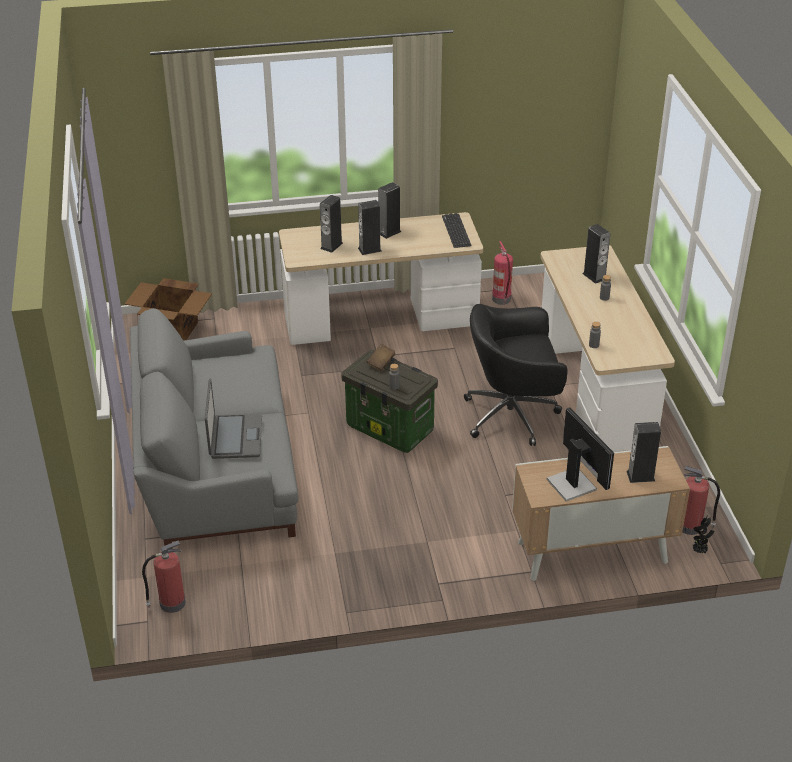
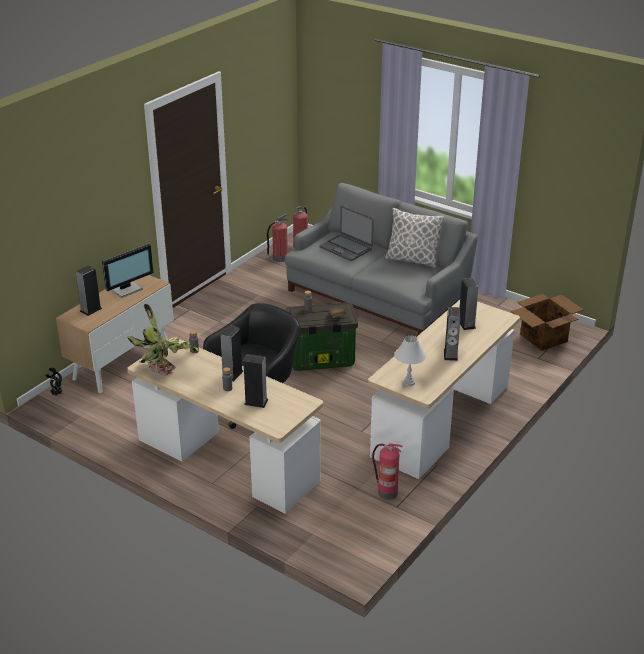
camera: 135 degrees right, 5 degrees down
(200, 382) = (412, 259): none -> pillow
(369, 249) = (438, 335): speaker -> speaker (232, 374)
(456, 231) = (408, 382): keyboard -> white table lamp
(573, 483) = (126, 289): monitor -> monitor turned 60 degrees counterclockwise
(636, 341) = (168, 368): none -> potted plant
(691, 526) = (73, 405): fire extinguisher -> fire extinguisher (279, 258)

